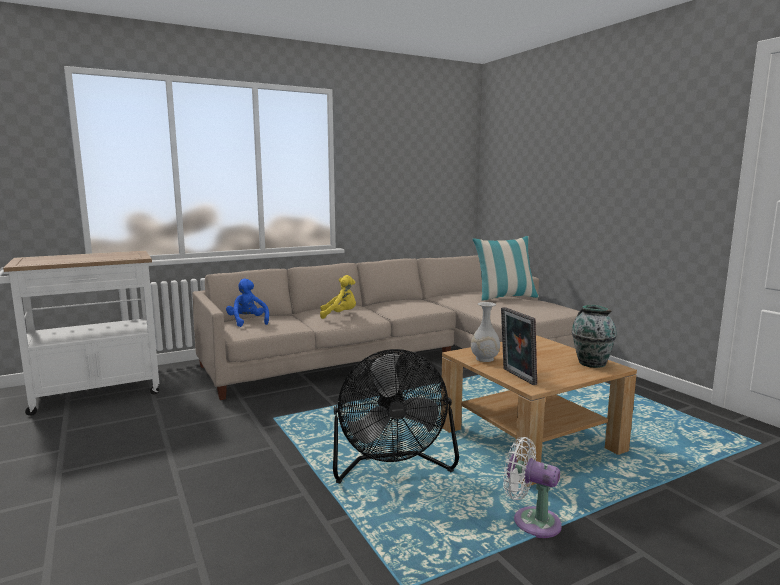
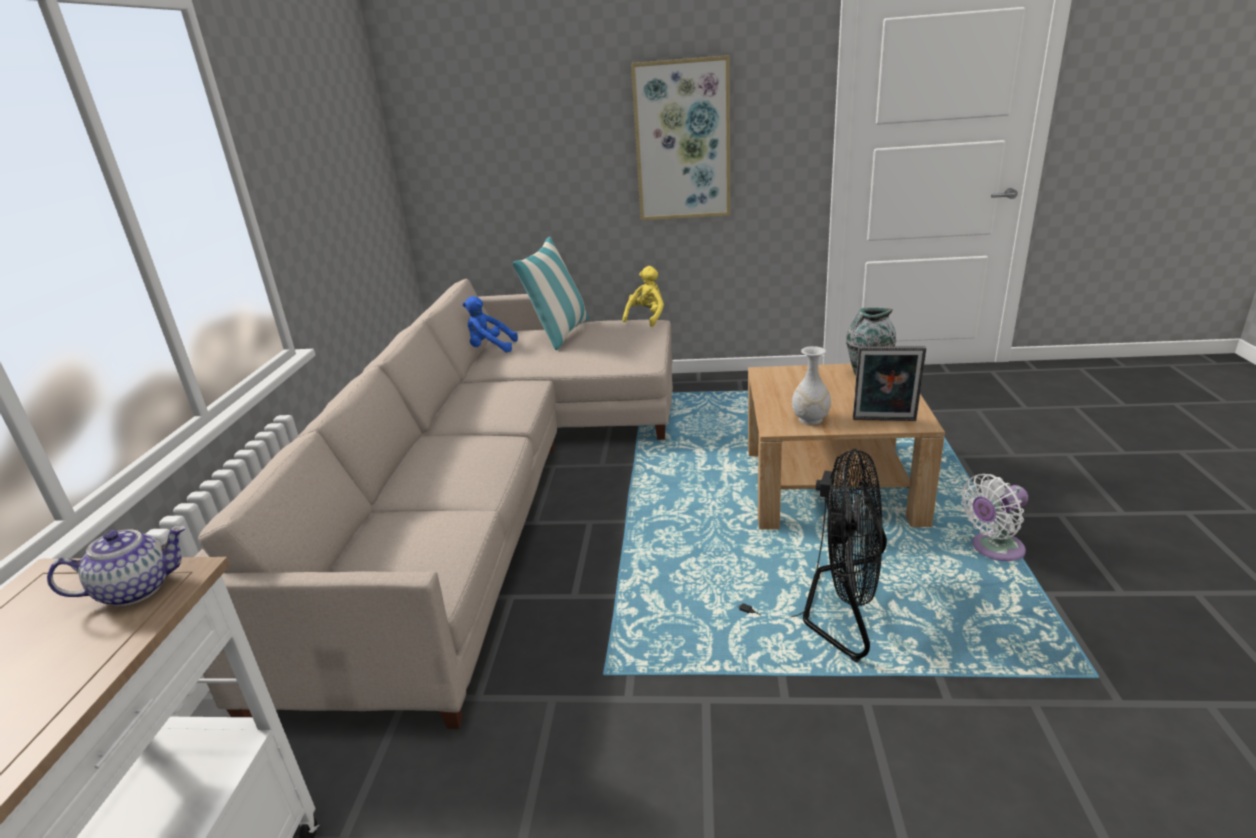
camera: 55 degrees left, 15 degrees up
(130, 256) = (137, 589): none -> teapot
(248, 322) = (375, 567): blue plush toy -> blue plush toy (489, 348)
(340, 315) = (461, 465): yellow plush toy -> yellow plush toy (647, 318)
(620, 181) = (682, 141): none -> picture

